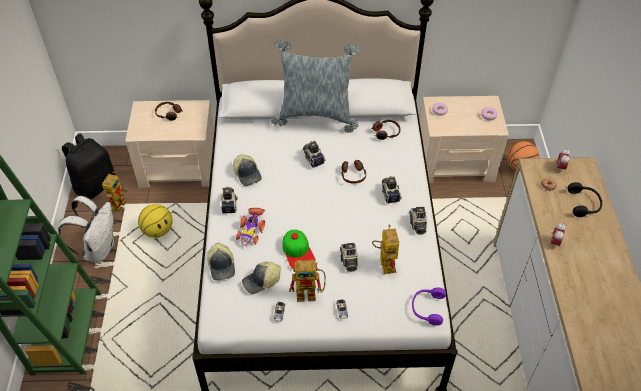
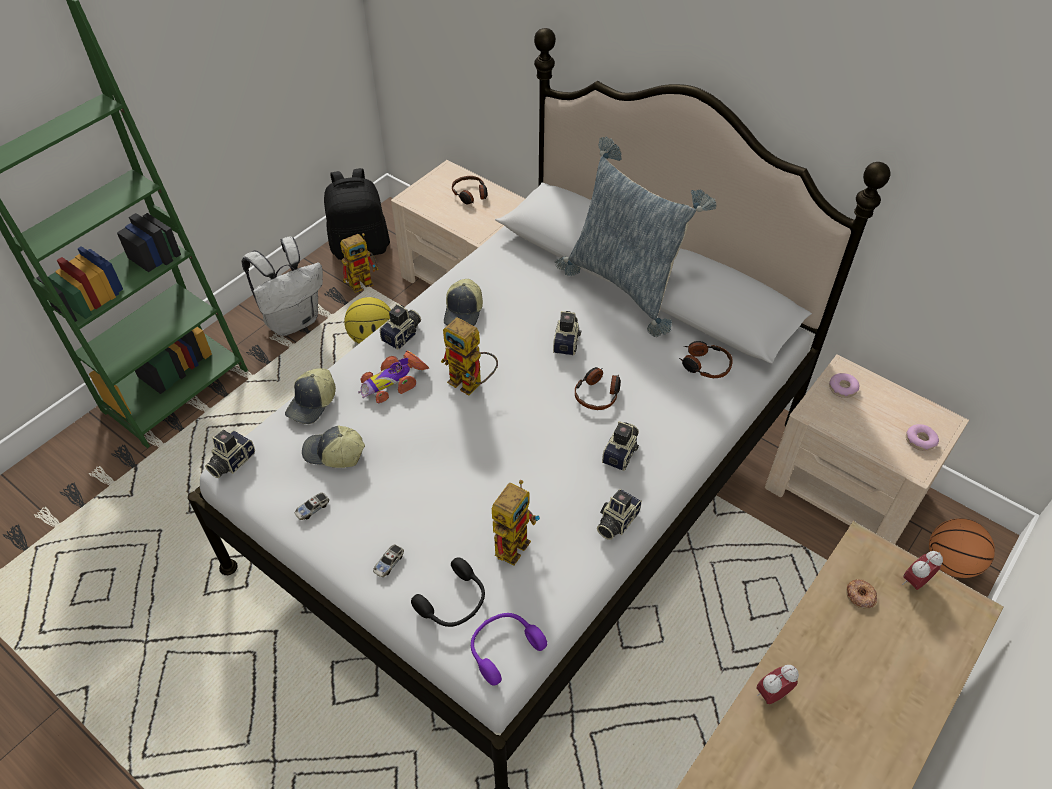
camera: 40 degrees right, 0 degrees up
(298, 252) = (416, 448): cap -> none
(310, 293) = (375, 511): toy robot -> toy robot (472, 384)
(348, 261) = (468, 505): camera -> camera (231, 461)
(584, 204) = (896, 669): black headphones -> black headphones (454, 602)

